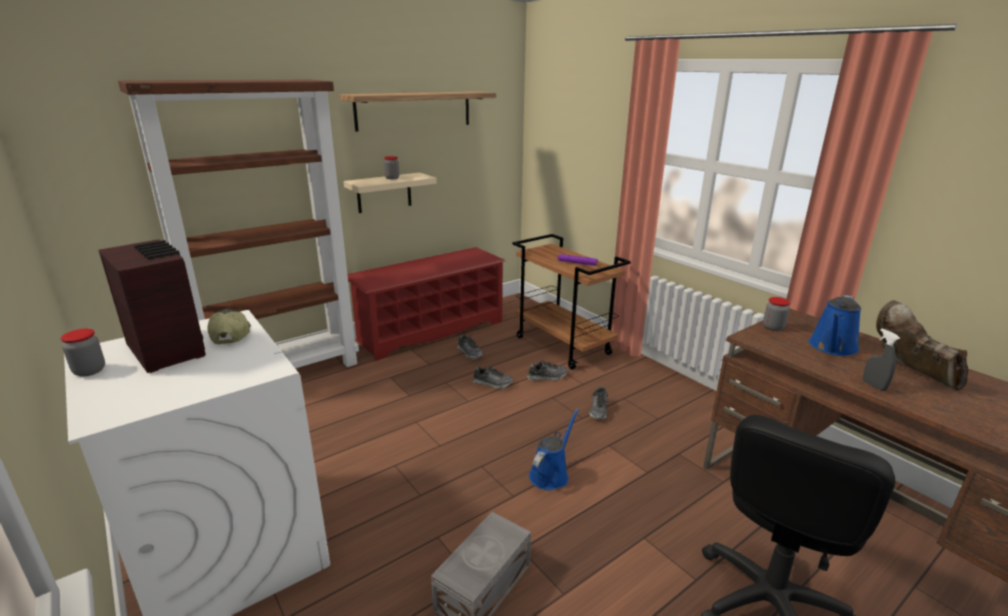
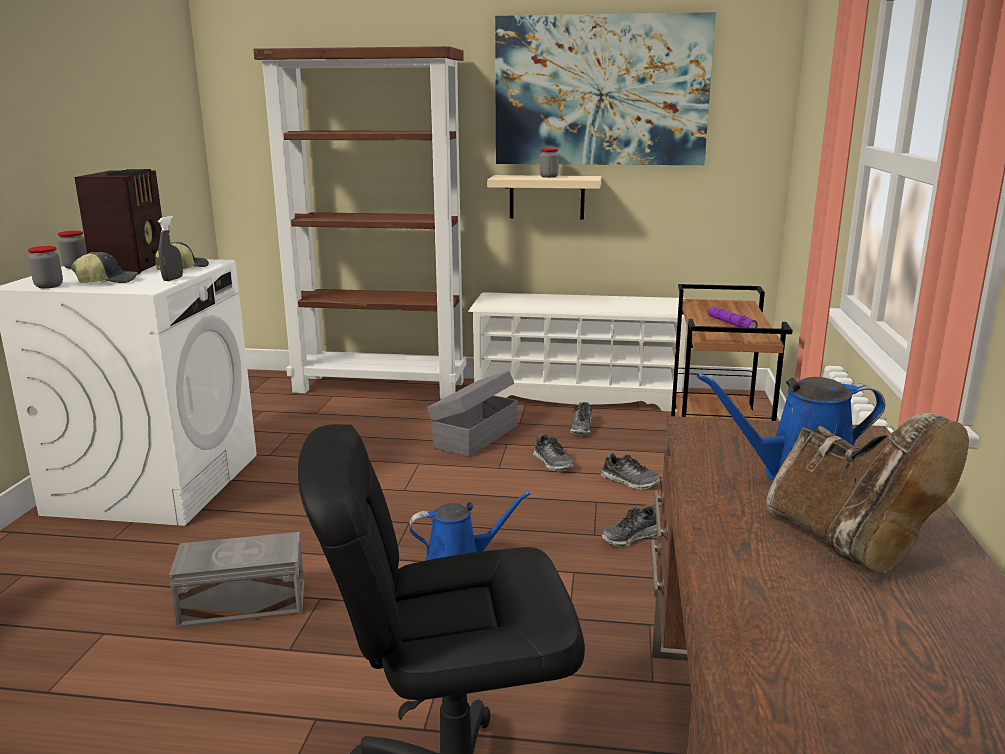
camera: 45 degrees right, 5 degrees down
(199, 374) = (108, 281): none -> cap
(414, 110) = (601, 91): shelf -> picture
(418, 386) = (474, 436): none -> grey storage box
(431, 330) = (578, 395): red shoe rack -> white shoe rack
(773, 327) = (771, 431): jar -> jar (49, 286)
(873, 386) = (721, 524): grey spray bottle -> grey spray bottle (173, 279)
(910, 373) = (847, 543): brown boot -> brown boot turned 135 degrees clockwise

